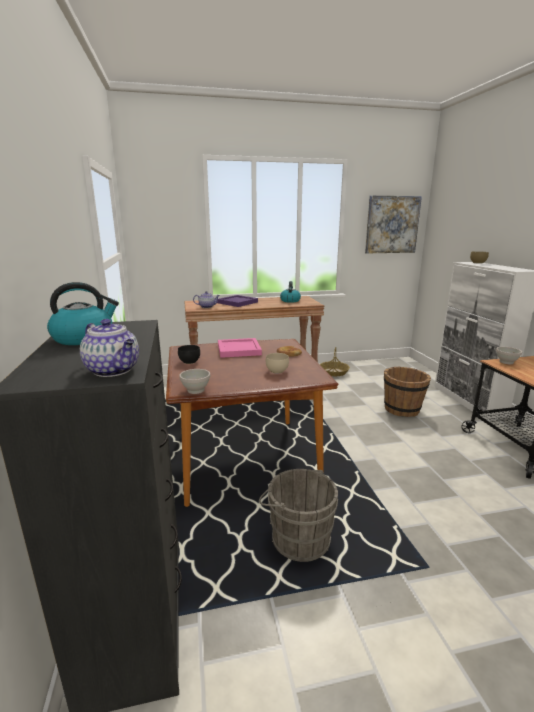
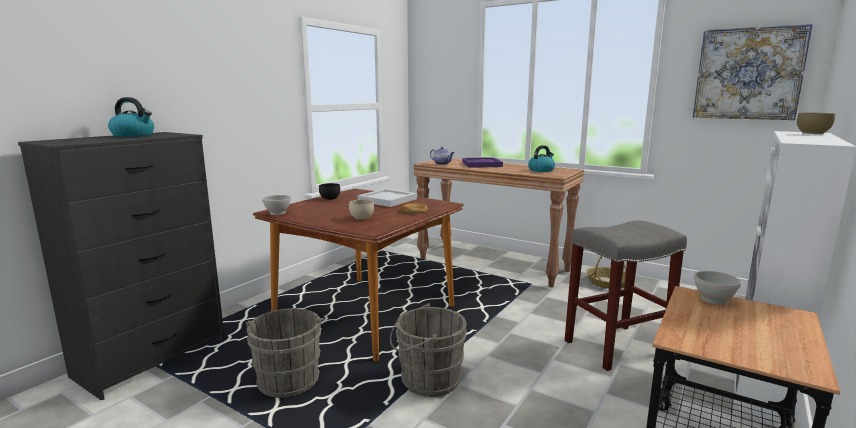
camera: 45 degrees right, 5 degrees down
(114, 370) = (69, 142): teapot -> none
(239, 350) = (387, 200): pink tray -> white tray
(369, 480) = (427, 380): none -> grey bucket
(402, 409) = (615, 347): brown bucket -> grey stool

